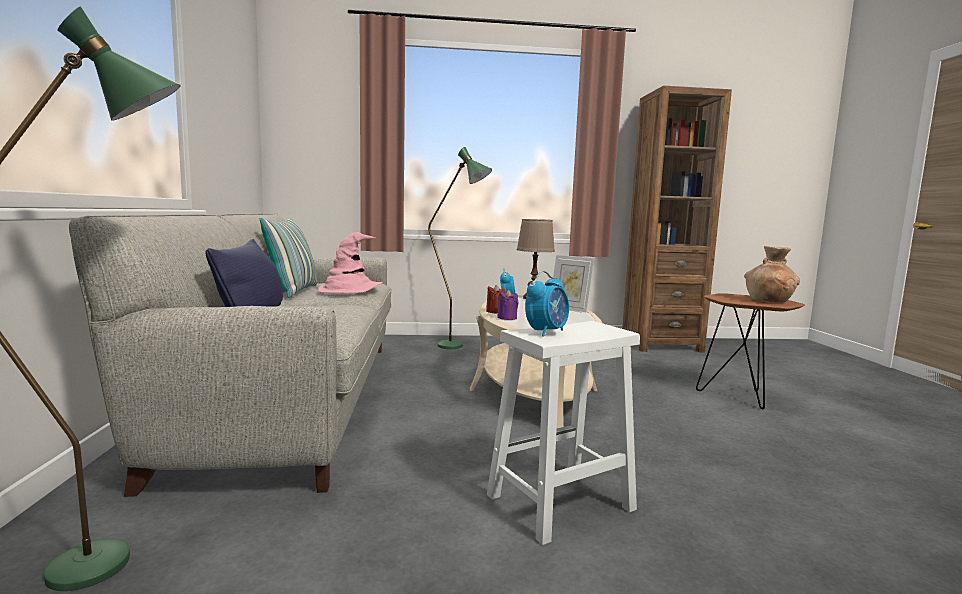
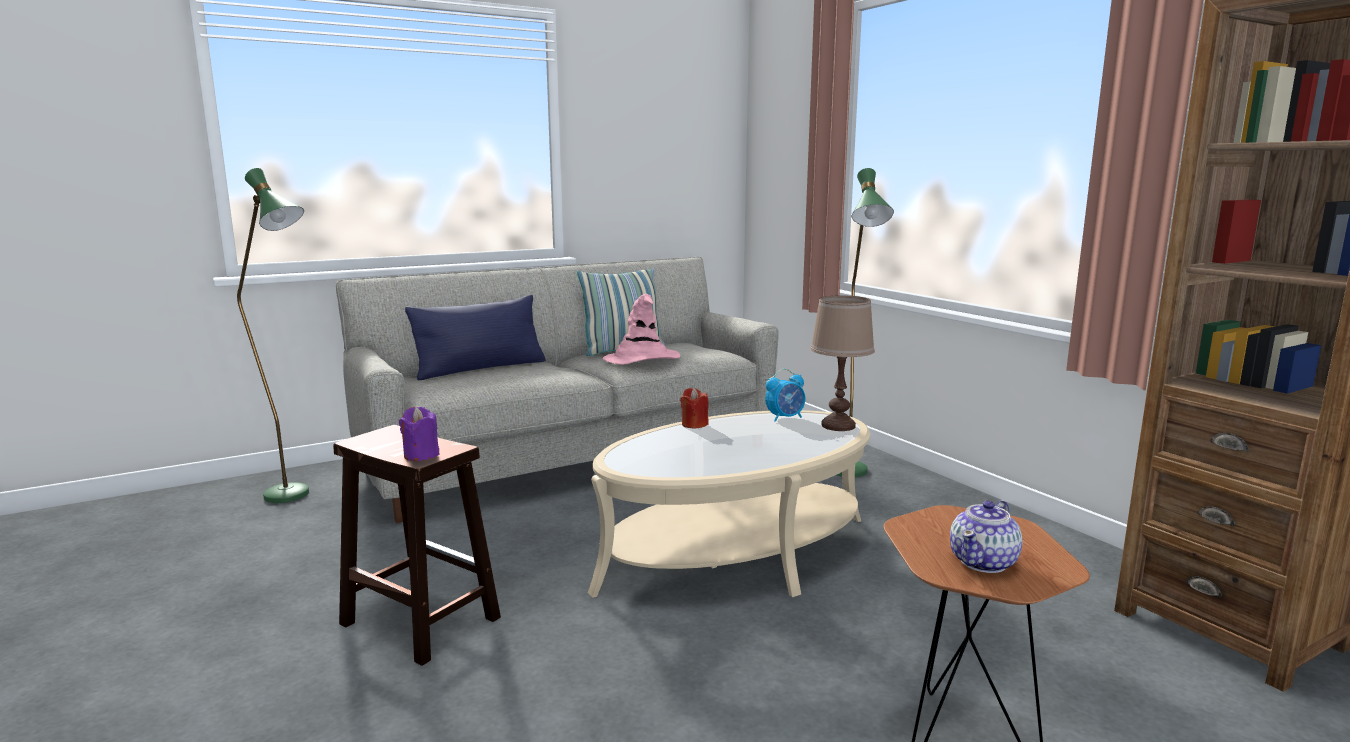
camera: 65 degrees right, 5 degrees up
(507, 318) = (662, 434): purple candle -> purple candle (421, 455)
(546, 332) = (394, 437): alarm clock -> none
(558, 503) = (418, 620): white stool -> brown stool
(569, 309) = (788, 452): picture frame -> none
(769, 301) = (984, 562): brown vase -> teapot

